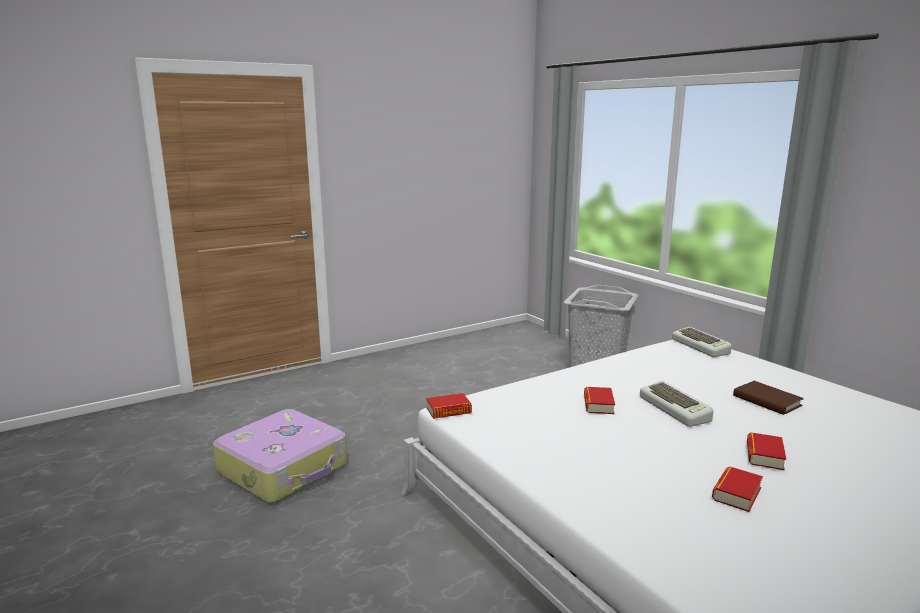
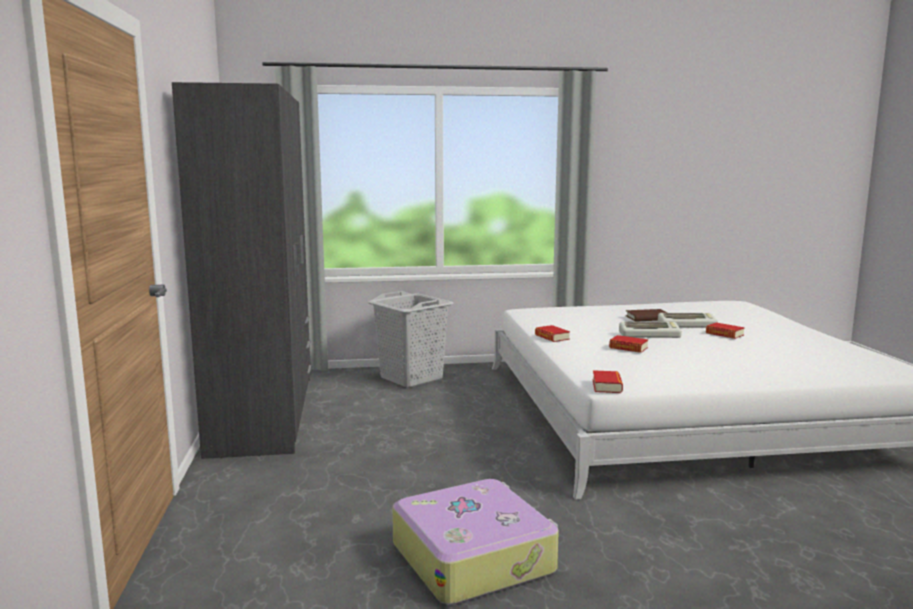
camera: 65 degrees left, 5 degrees down
(460, 348) = (264, 413): none -> grey wardrobe
(701, 346) = (537, 310): keyboard -> keyboard (687, 325)
(736, 493) = (768, 348): book -> book (552, 337)

